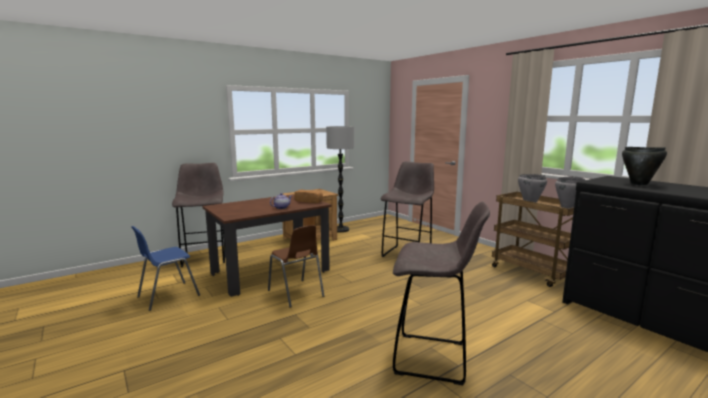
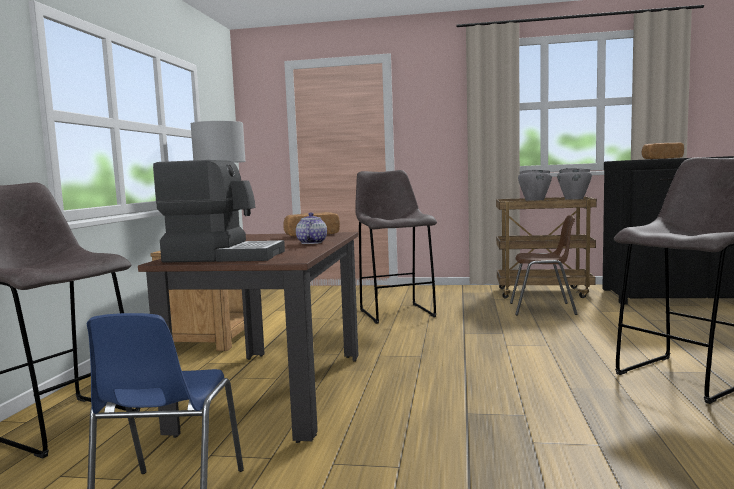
camera: 45 degrees left, 5 degrees down
(230, 208) = (224, 256): none -> coffee machine
(296, 293) = (395, 394): brown chair -> brown chair (543, 309)
(639, 184) = (661, 158): black cooking pot -> bread

